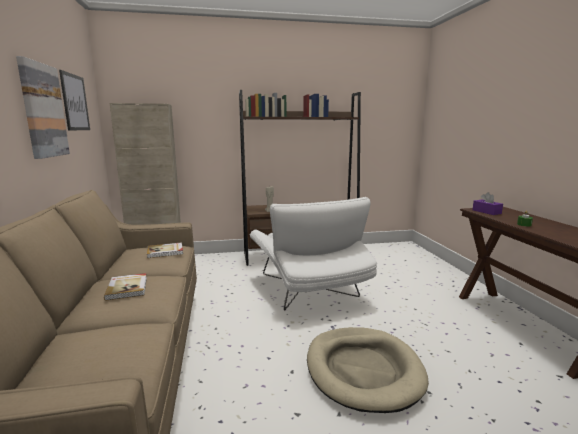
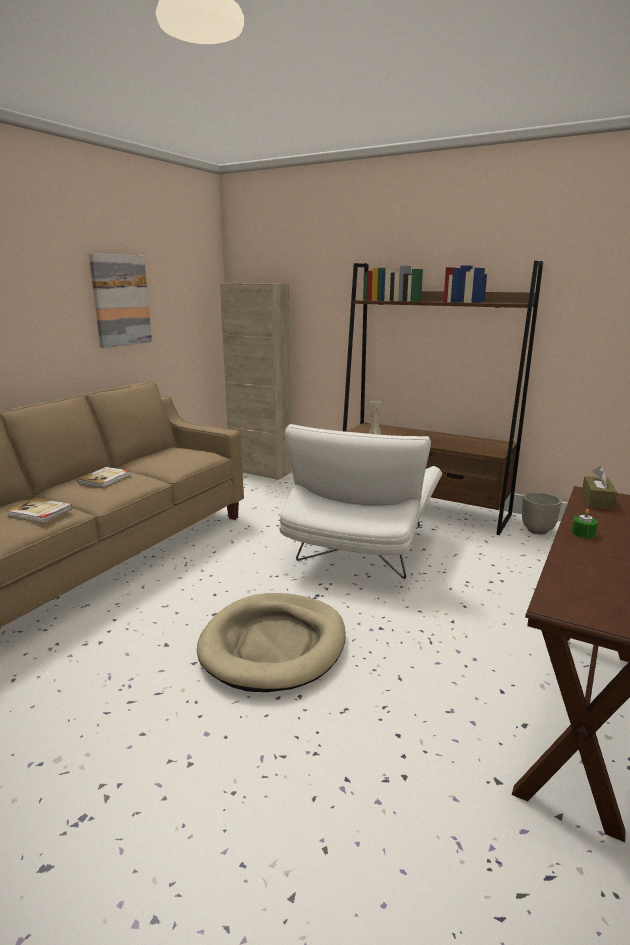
camera: 40 degrees right, 5 degrees up
(75, 102) = (176, 286): picture -> none
(165, 252) = (186, 456): book -> book (40, 512)
(370, 250) = (538, 530): none -> planter
(486, 212) = (597, 501): purple tissue box -> brown tissue box

